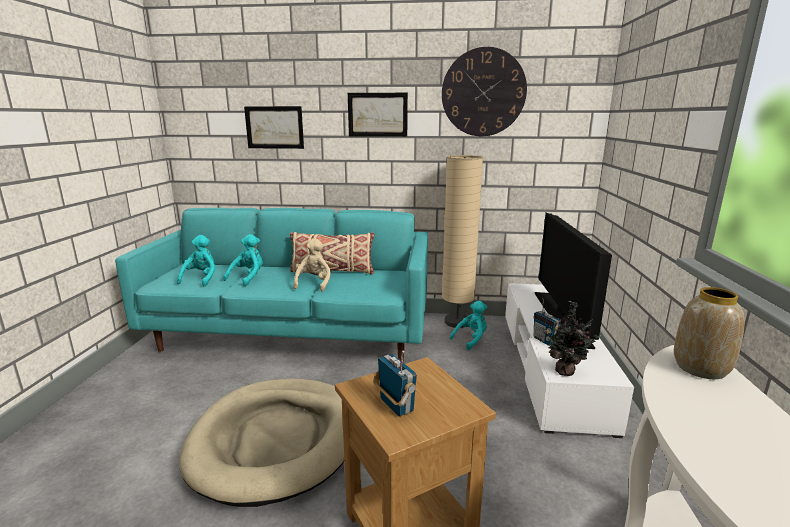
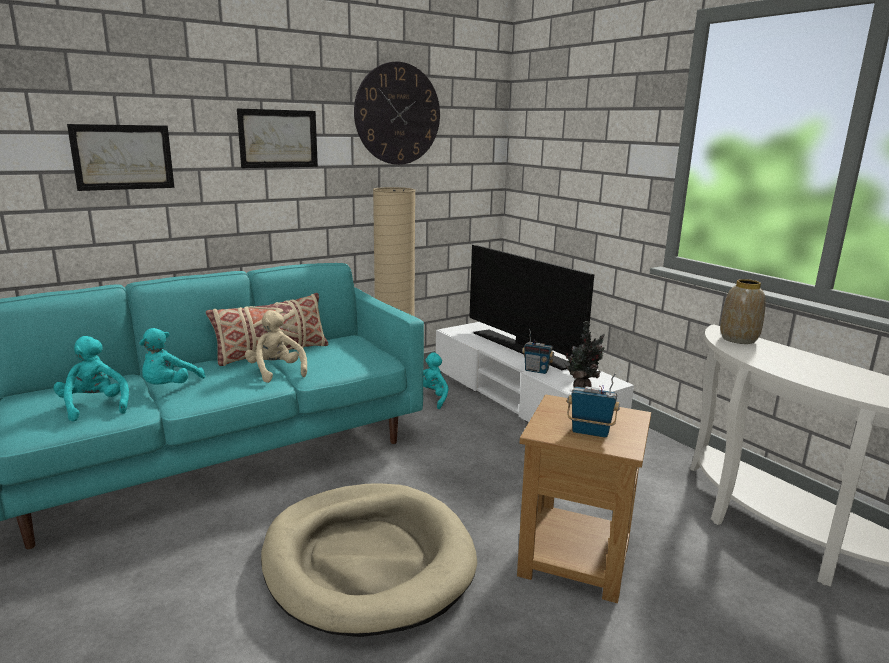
camera: 40 degrees left, 0 degrees up
(248, 278) = (169, 387): turquoise plush toy -> turquoise plush toy turned 150 degrees counterclockwise

